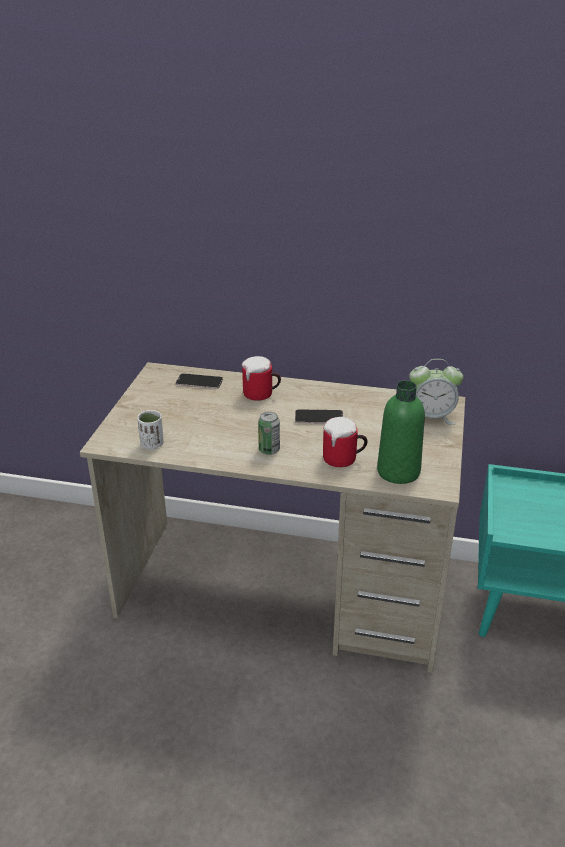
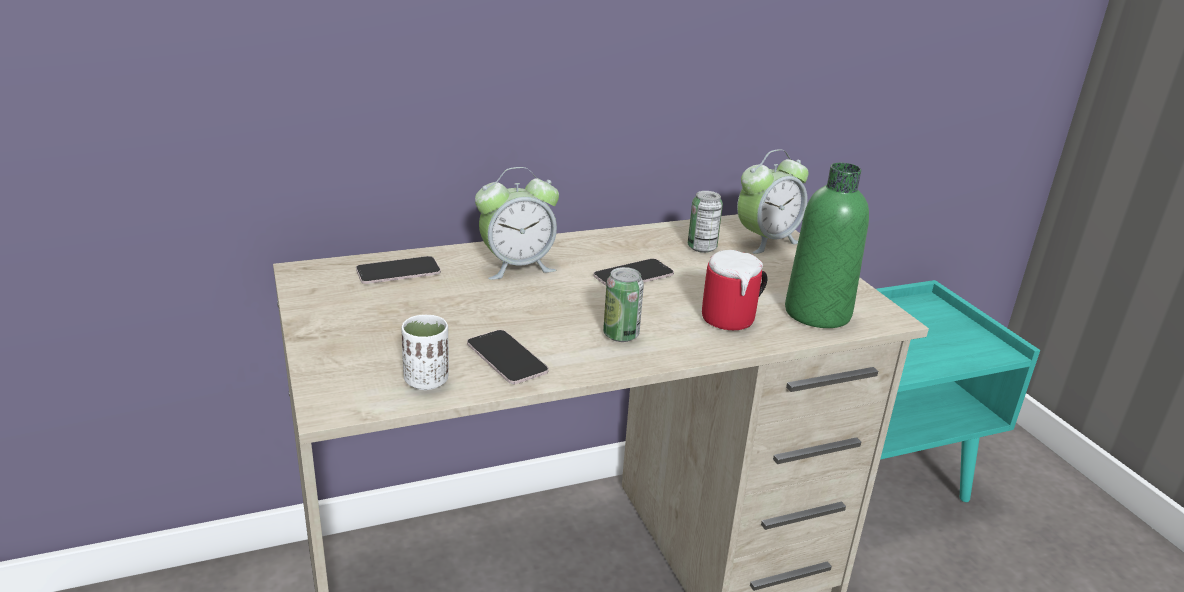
camera: 35 degrees left, 5 degrees down
(199, 444) = (506, 358): none -> phone
(261, 395) = (517, 266): mug -> alarm clock
(383, 411) = (702, 247): none -> can

